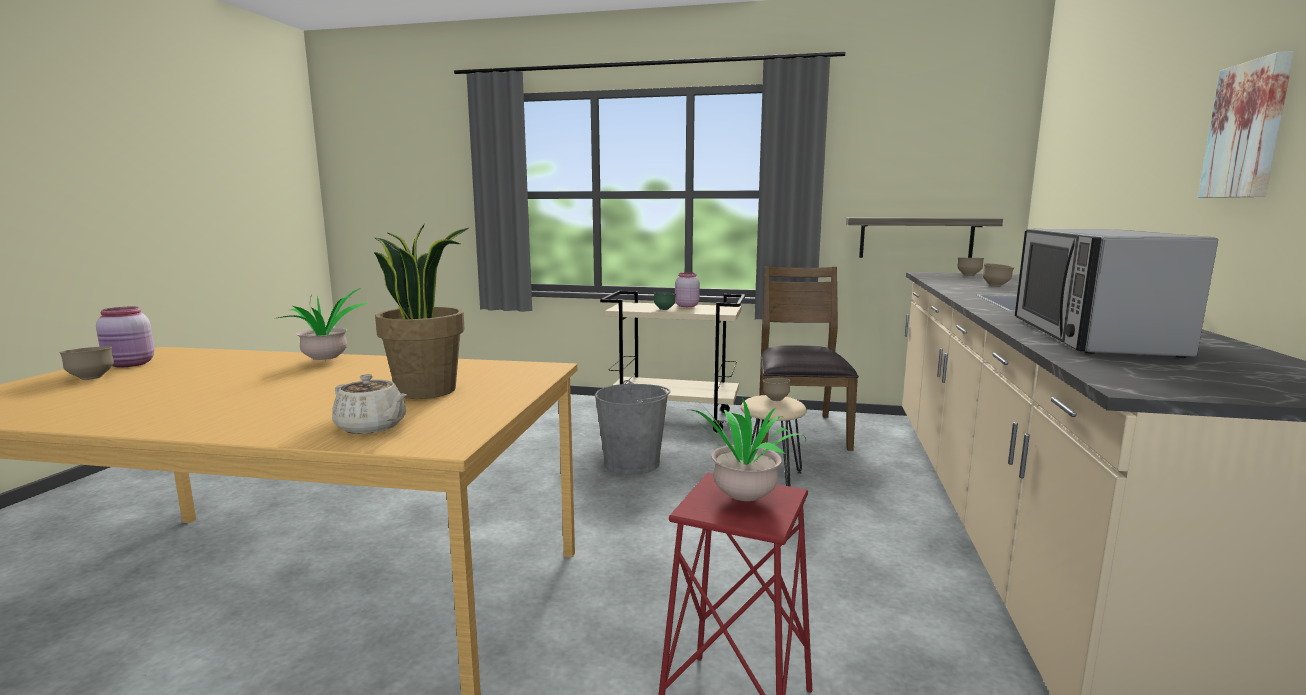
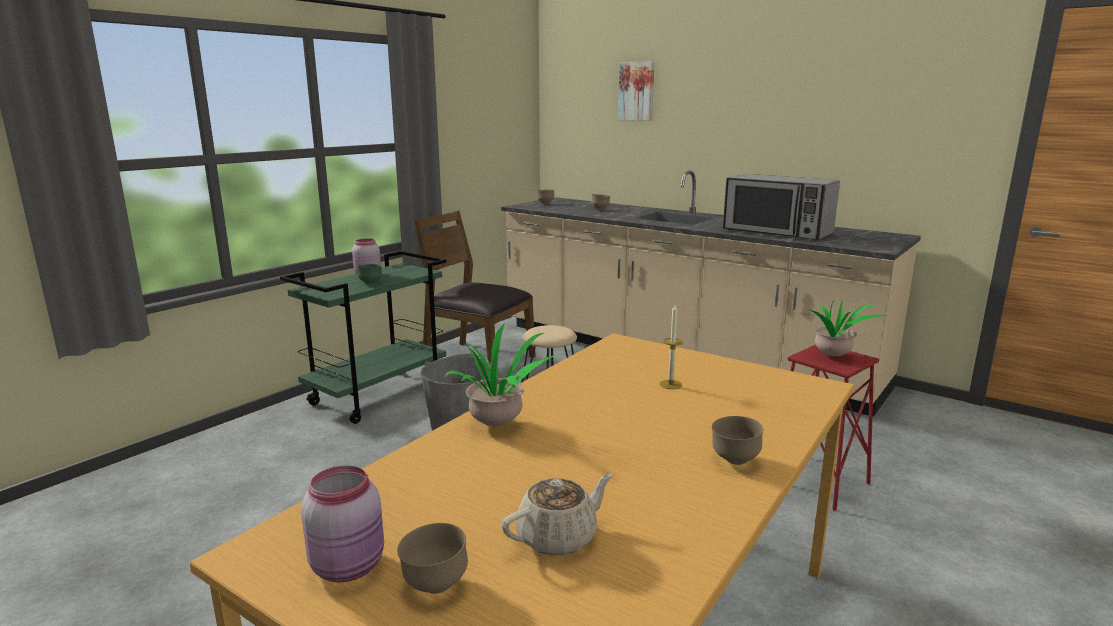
camera: 65 degrees left, 5 degrees up
(372, 427) = (774, 406): beige teapot -> beige teapot (558, 537)
(427, 390) = (670, 384): potted plant -> candle
(675, 418) = (378, 395): beige cart -> green cart
(775, 400) = (548, 329): brown bowl -> brown bowl (734, 461)
(916, 238) = (489, 177): shelf -> none
(1249, 130) = (775, 122): picture -> picture (637, 91)

